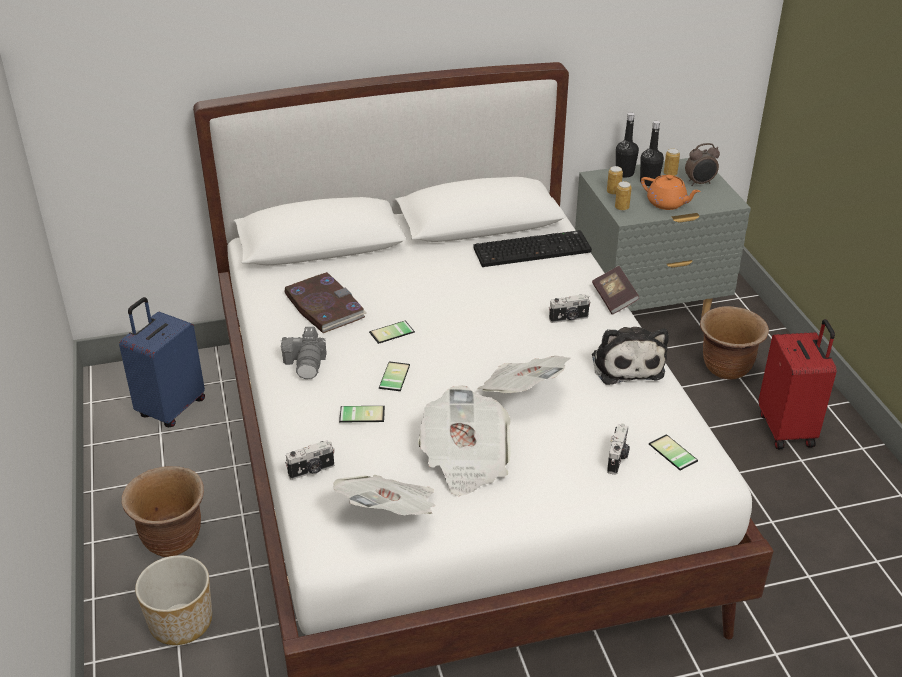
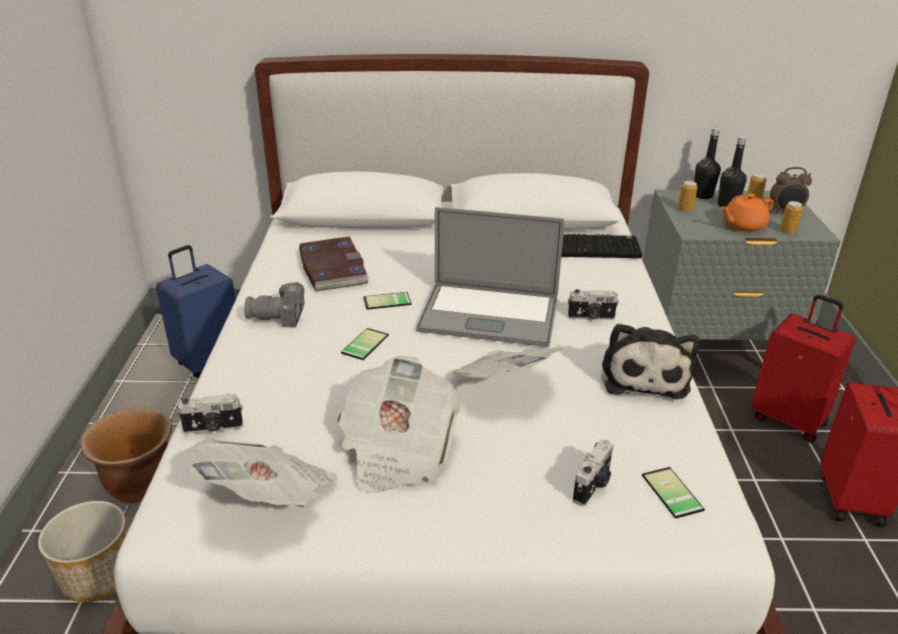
camera: 15 degrees right, 5 degrees down
(306, 363) = (281, 316): camera -> camera turned 75 degrees clockwise
(362, 412) = (307, 375): phone -> none
(484, 331) = (488, 315): none -> laptop
(614, 299) = (652, 306): book -> none
(622, 208) = (690, 224): can -> can (787, 231)
(667, 203) = (742, 226): orange teapot -> orange teapot turned 105 degrees clockwise
(726, 368) = (789, 419): brown planter -> red suitcase

